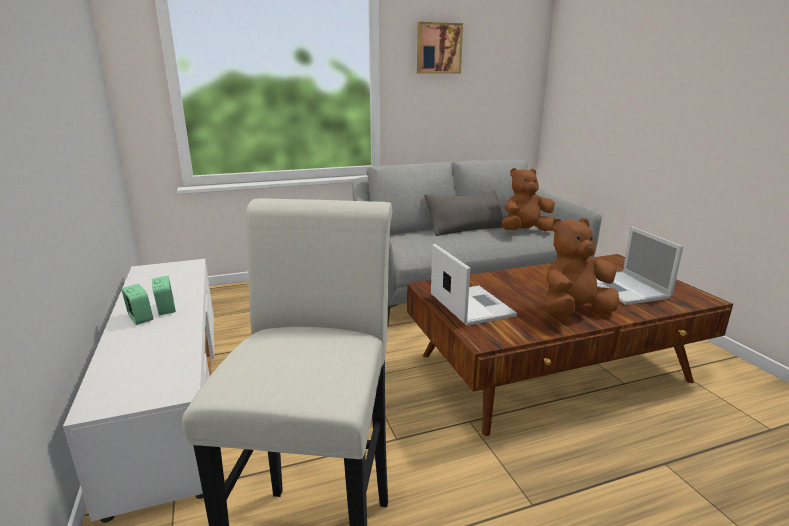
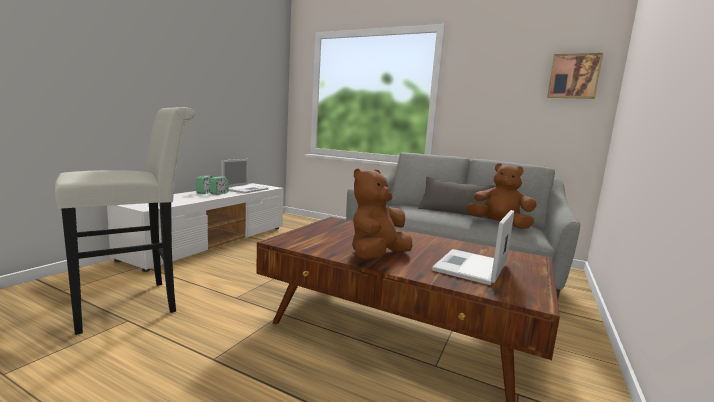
camera: 45 degrees right, 10 degrees down
(438, 48) = (491, 70): picture -> picture (573, 76)
(470, 305) = (327, 231): laptop -> laptop (246, 189)
(574, 312) = (377, 256): brown plush toy -> brown plush toy turned 75 degrees counterclockwise

